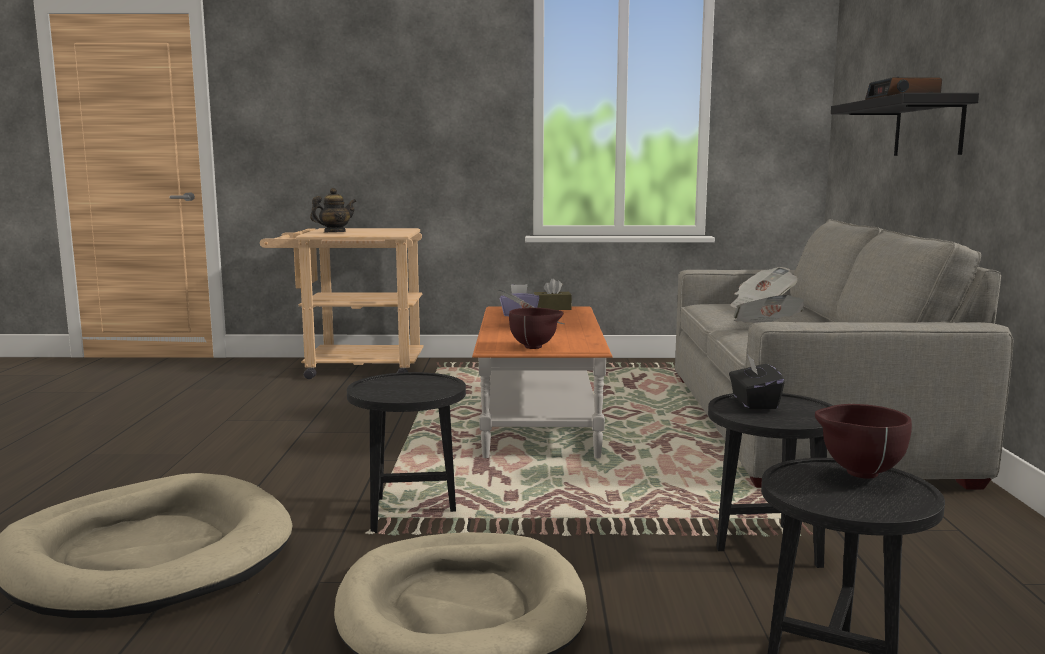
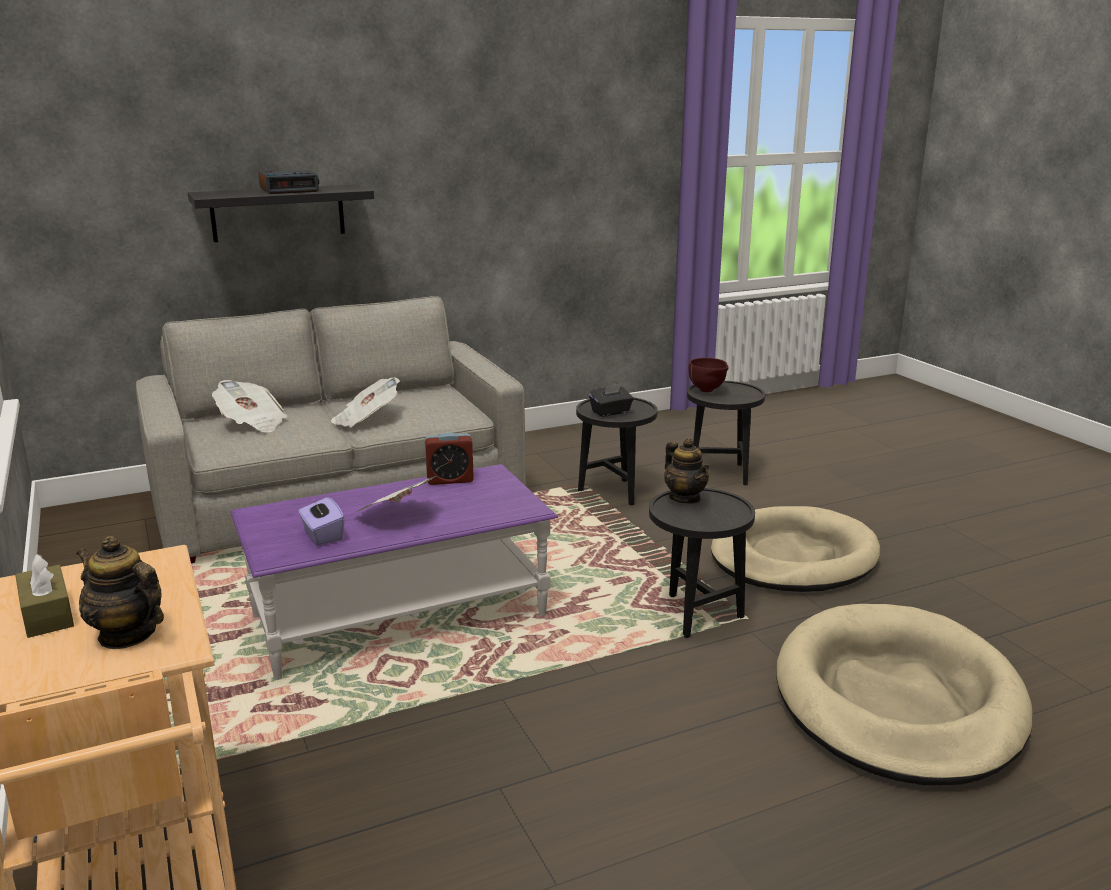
camera: 115 degrees left, 10 degrees up
(437, 385) = (685, 498): none -> teapot
(536, 347) = (509, 492): brown bowl -> none
(540, 421) = (400, 616): orange coffee table -> purple coffee table
(552, 308) = (263, 525): brown tissue box -> brown tissue box (47, 614)
(585, 338) = (450, 480): none -> alarm clock

